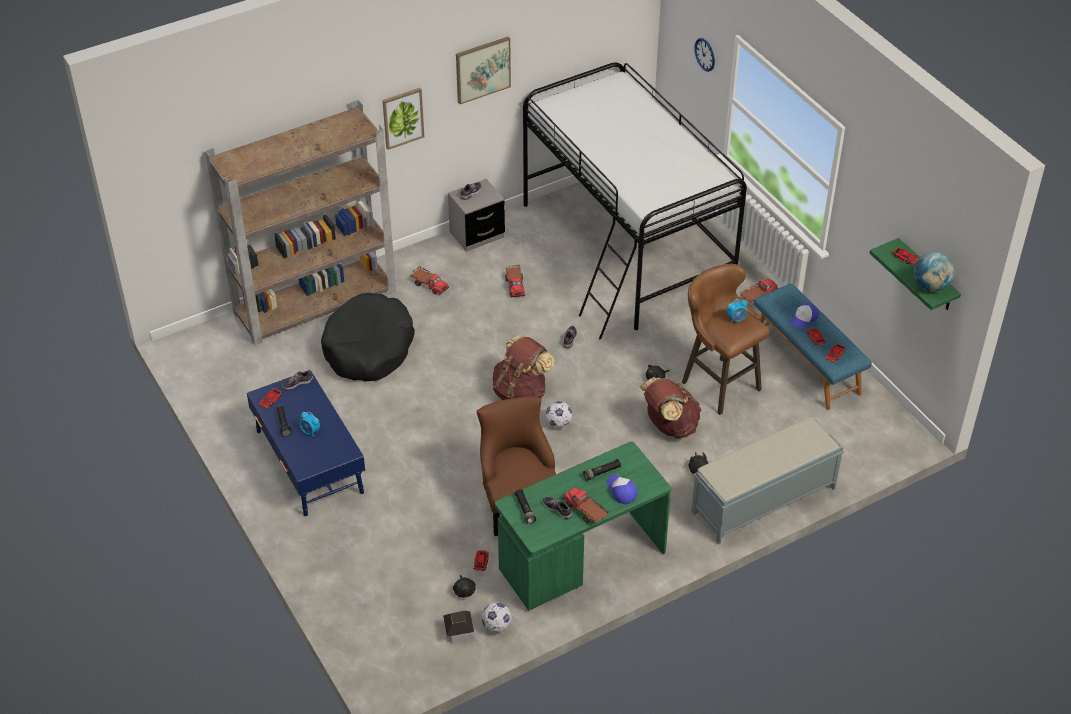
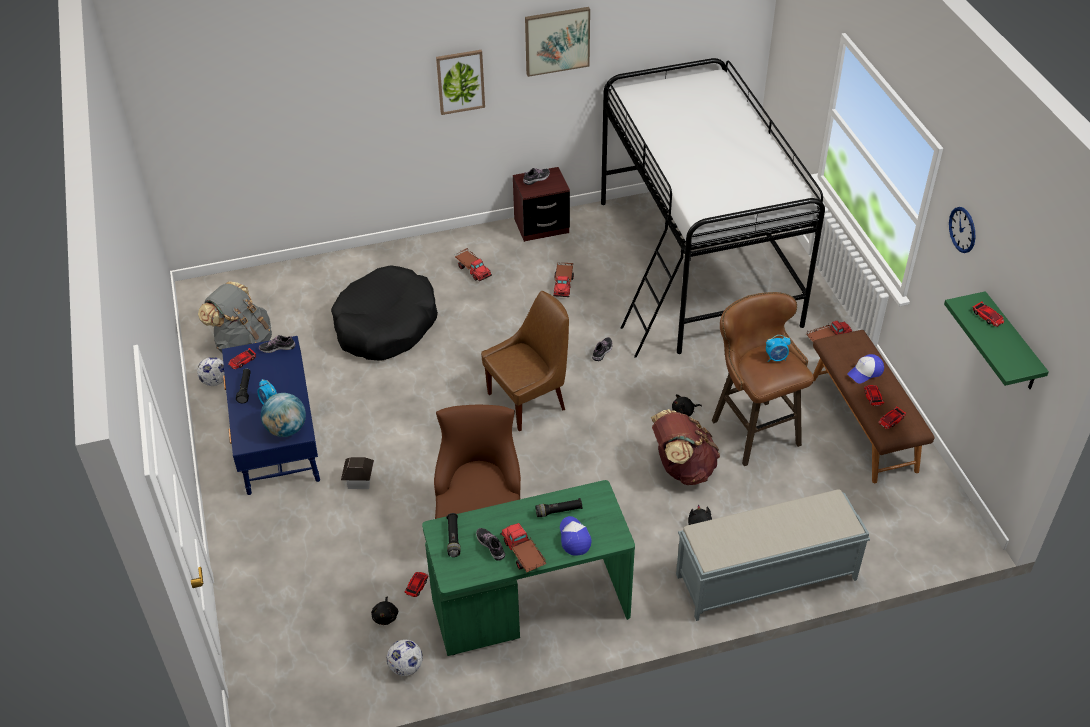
camera: 15 degrees right, 0 degrees up
(244, 386) = (243, 343): none -> grey backpack
(315, 302) = (350, 268): brown bookcase -> none
(459, 633) = (361, 666): toy house -> toy house (359, 480)
(477, 235) = (541, 226): grey nightstand -> brown nightstand
(521, 392) = (529, 400): brown backpack -> brown chair
(559, 423) = (558, 442): football -> football (215, 381)
(705, 54) = (811, 57): wall clock -> wall clock (962, 229)
(807, 362) = (864, 423): blue bench -> brown bench
(930, 286) = (1010, 356): globe -> globe (286, 429)

